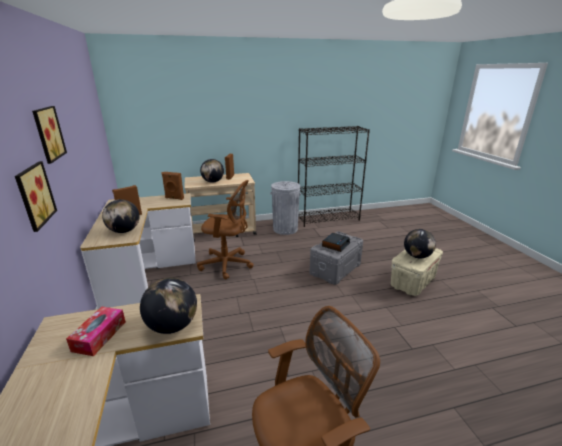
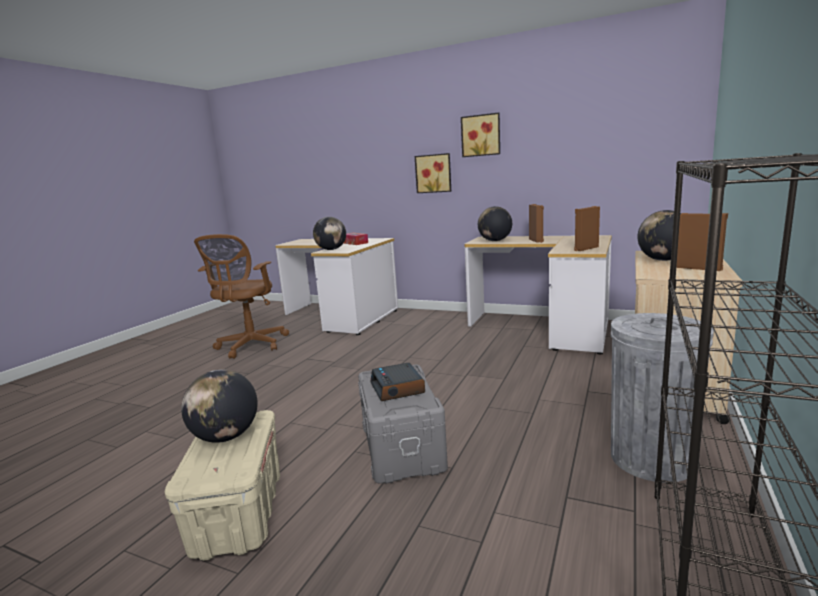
camera: 130 degrees right, 10 degrees down
(228, 264) = (525, 368): brown office chair -> none

